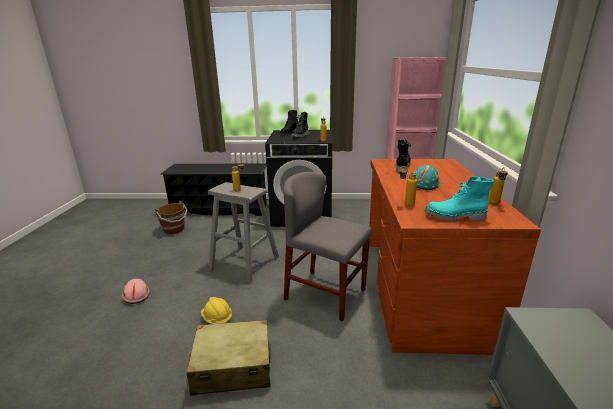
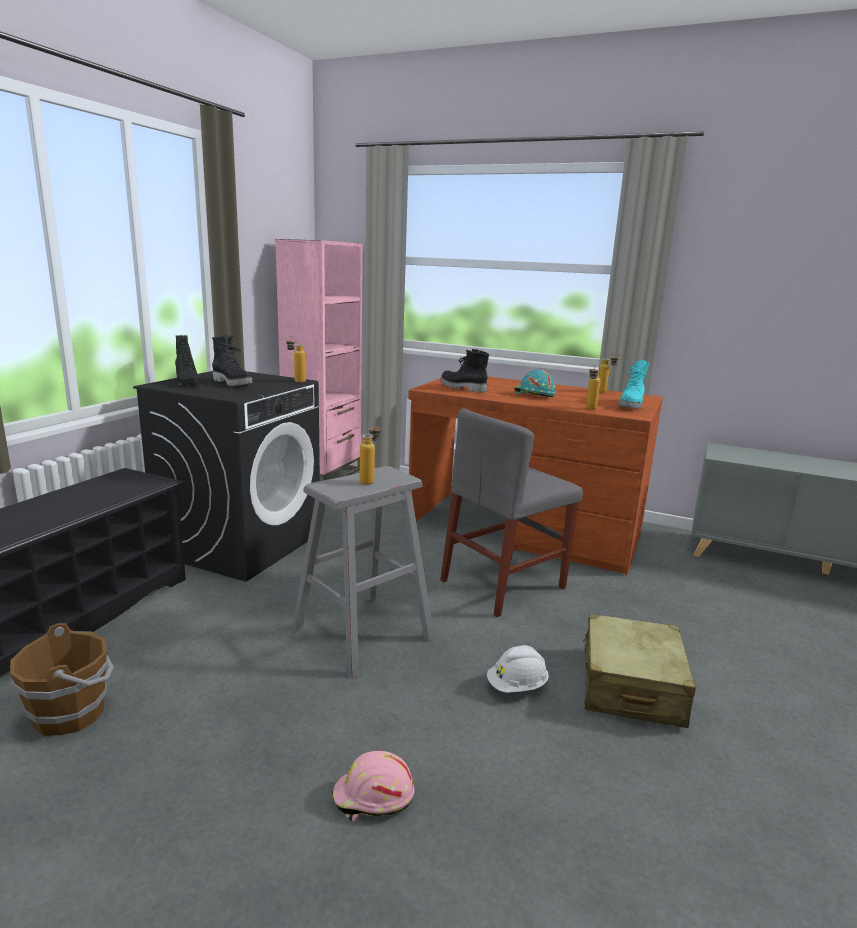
camera: 70 degrees left, 5 degrees down
(217, 319) = (517, 686): yellow hard hat -> white hard hat

